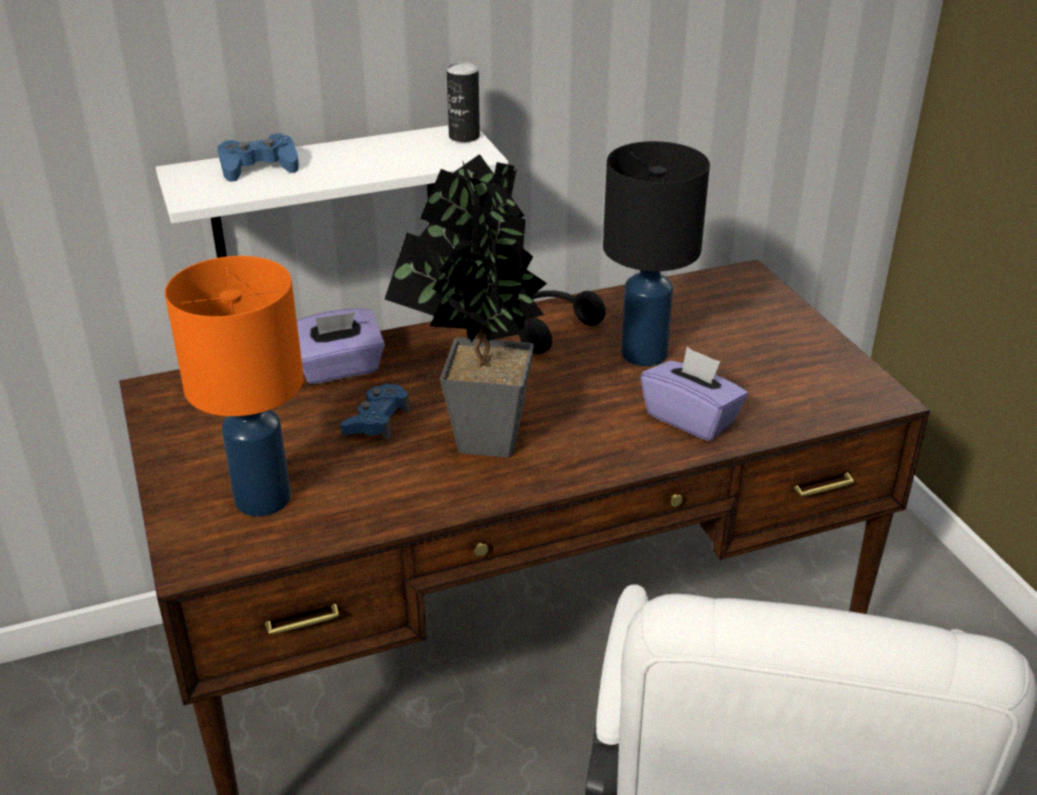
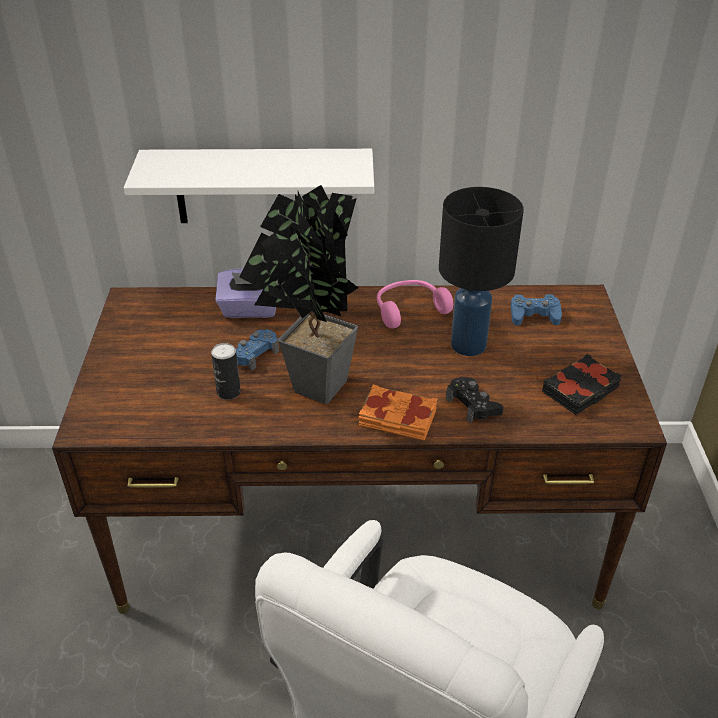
camera: 20 degrees right, 5 degrees up
(259, 167) = (202, 161): blue game controller -> blue game controller (534, 315)
(261, 498) = (149, 393): orange table lamp -> none
(464, 137) = (356, 160): can -> can (228, 392)
(547, 329) = (409, 309): black headphones -> pink headphones
(610, 454) = (397, 419): none -> orange book
(691, 418) = (473, 405): purple tissue box -> black game controller
(804, 375) = (581, 390): none -> black book

